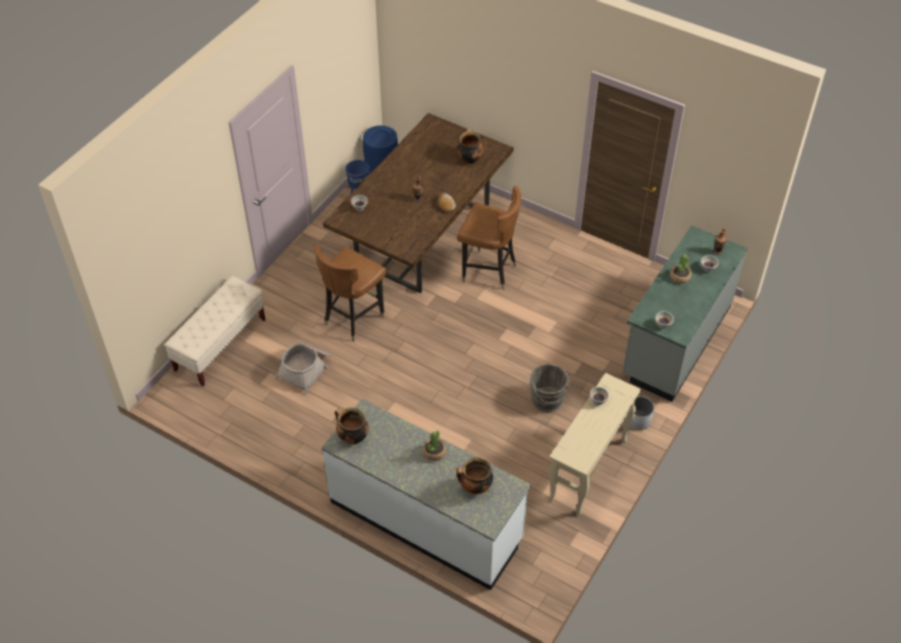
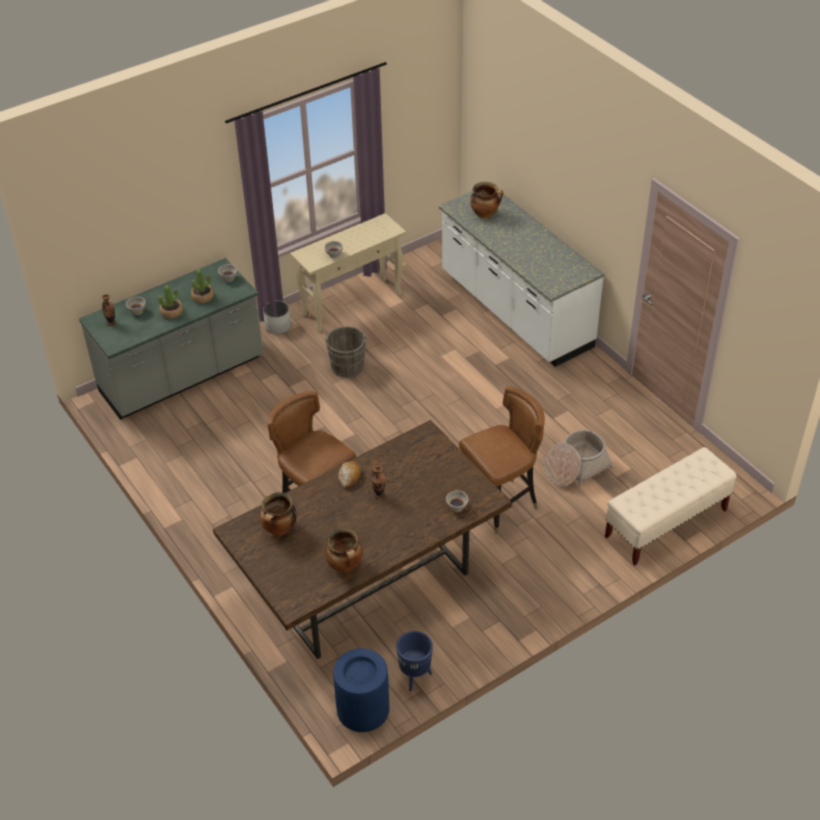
camera: 155 degrees left, 5 degrees down
(352, 437) = (573, 272): cooking pot -> cooking pot (345, 566)
(434, 452) = (505, 244): potted plant -> potted plant (202, 297)

